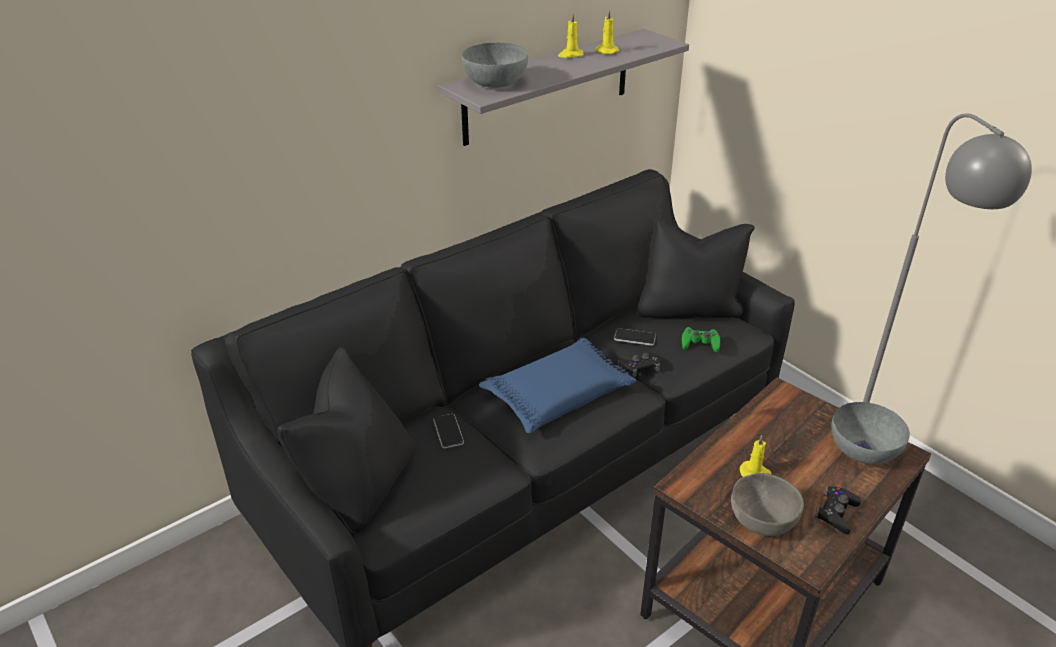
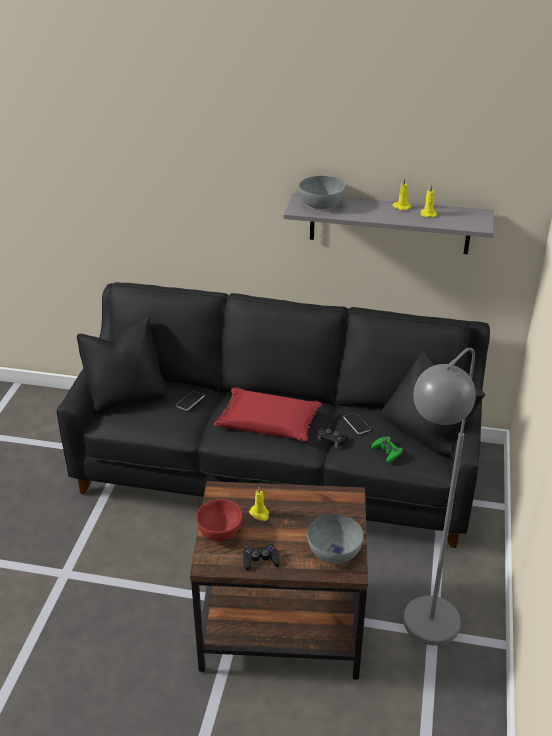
camera: 50 degrees right, 0 degrees up
(558, 391) = (268, 420): blue pillow -> red pillow
(761, 521) = (220, 532): grey bowl -> red bowl

